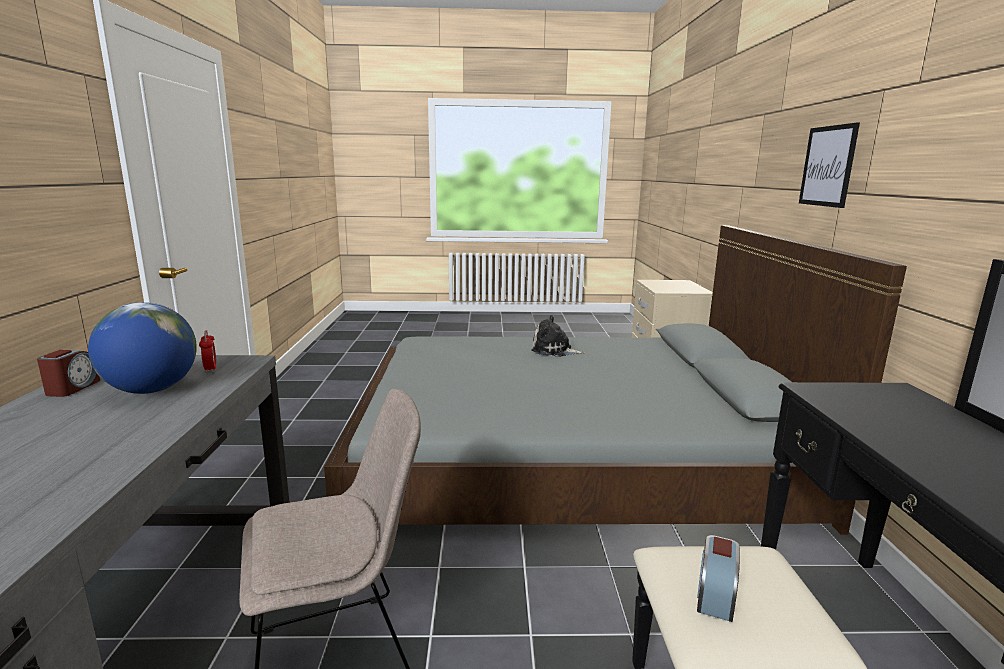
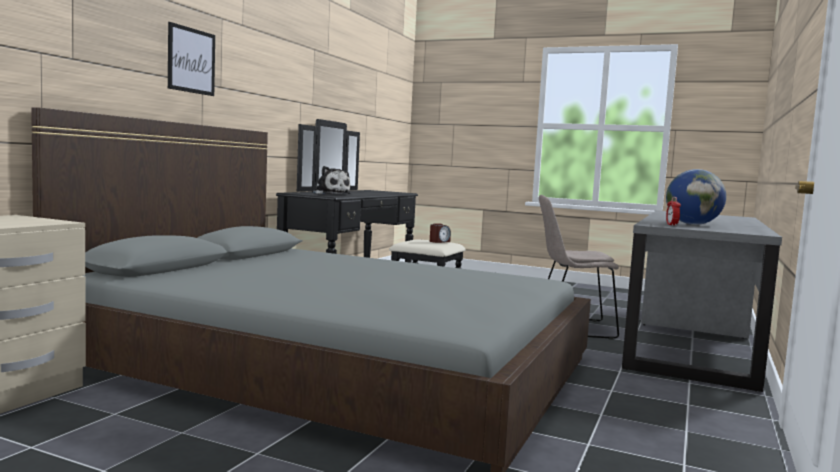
camera: 155 degrees left, 10 degrees down
(72, 388) = (748, 229): alarm clock -> none
(554, 351) = (301, 289): plush toy -> plush toy (330, 194)

